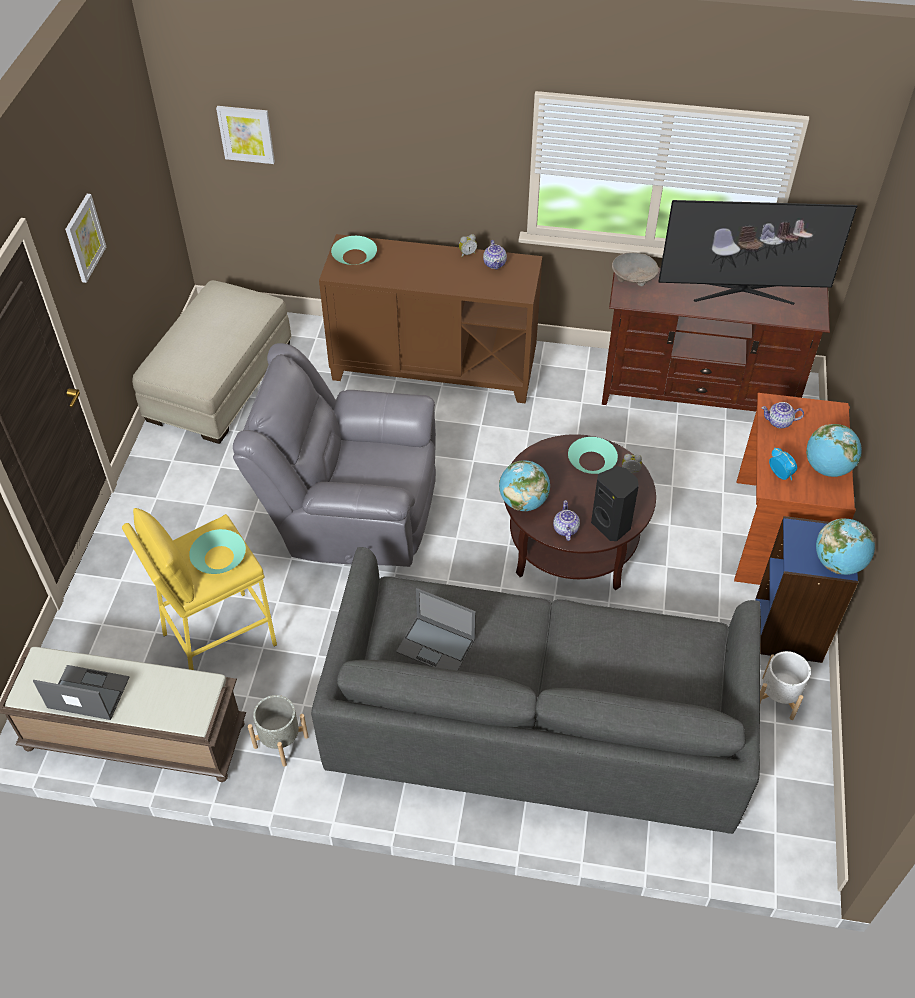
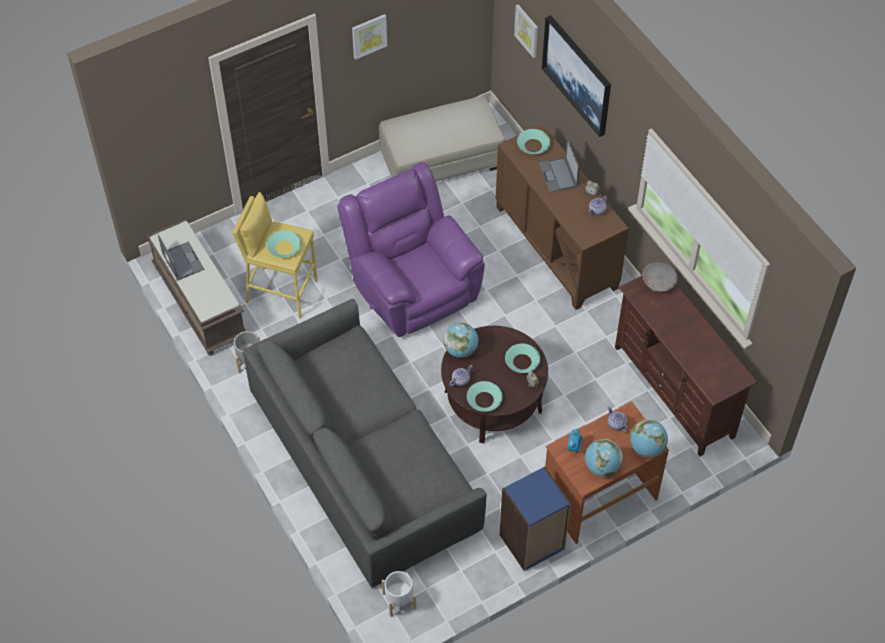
camera: 50 degrees right, 5 degrees up
(350, 513) = (412, 286): grey armchair -> purple armchair
(368, 122) = (578, 75): none -> picture
(437, 646) = (335, 376): laptop -> laptop (558, 175)
(612, 525) = (484, 400): black speaker -> turquoise bowl
(741, 292) = (702, 342): television -> none
(778, 698) = (478, 562): white planter -> white planter (399, 601)
(838, 563) = (533, 509): globe -> globe (647, 448)

